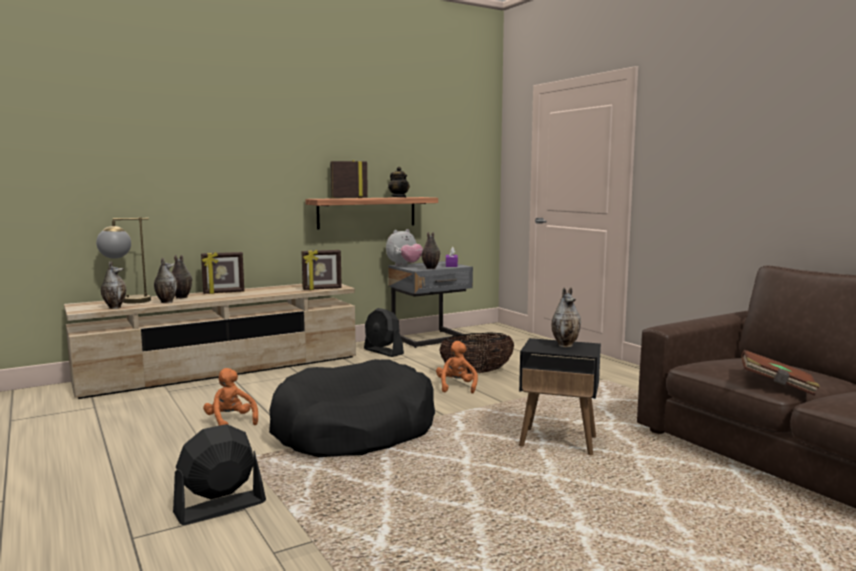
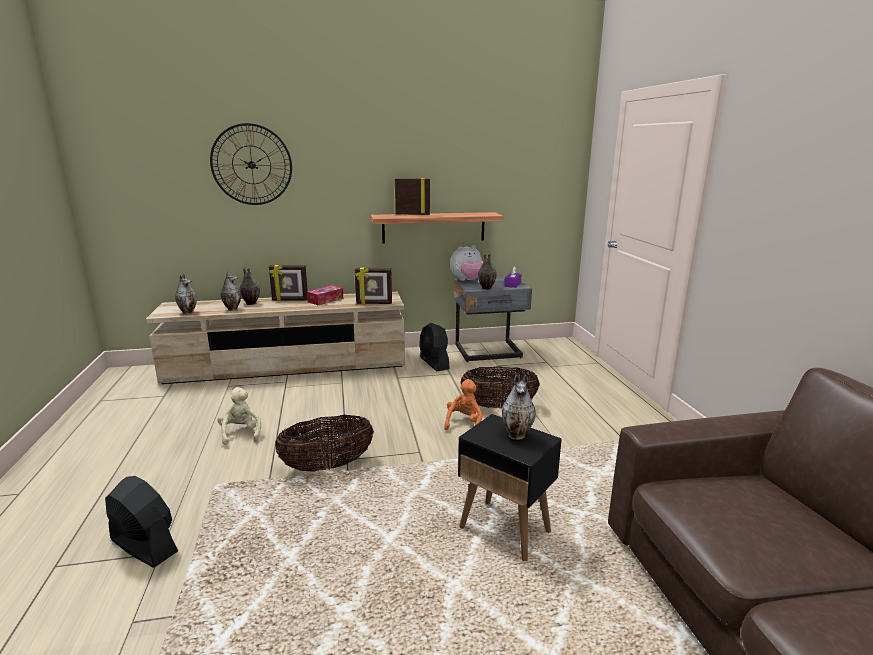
camera: 20 degrees right, 10 degrees up
(126, 301) = (205, 305): table lamp -> none
(181, 143) = (251, 165): none -> wall clock
(220, 507) = (144, 545): black fan -> black fan turned 45 degrees clockwise
(230, 422) = (241, 433): orange plush toy -> beige plush toy
(265, 290) = (325, 300): none -> tissue box
(353, 430) = (327, 466): black dog bed -> basket
(399, 197) = (463, 214): teapot -> none
(777, 386) = (749, 561): brown book -> none

